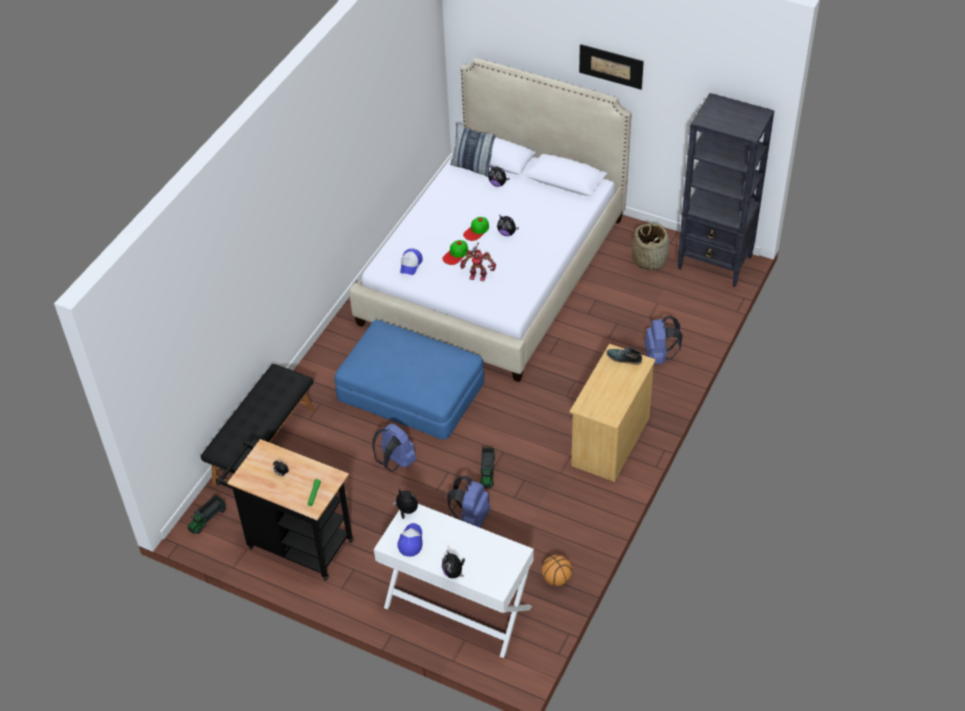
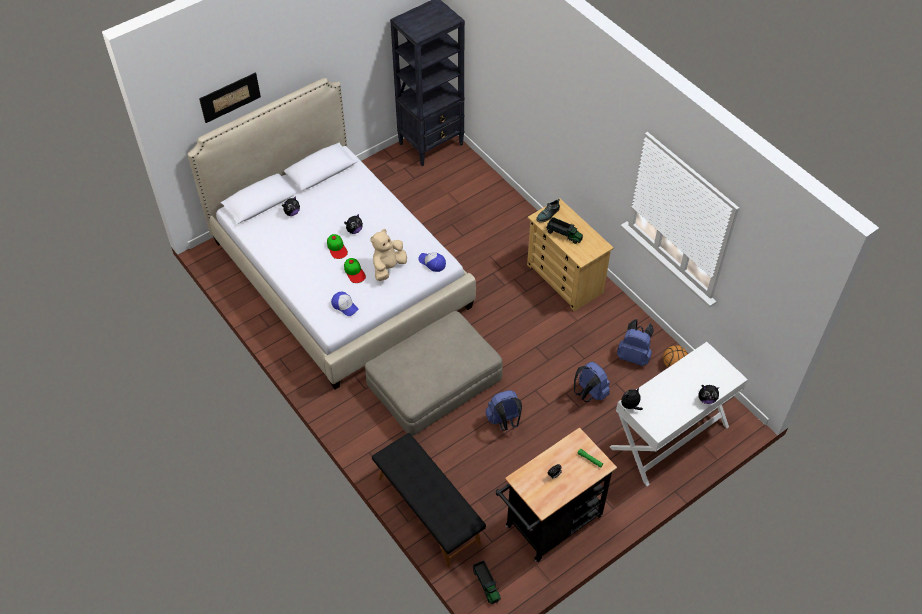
camera: 65 degrees left, 5 degrees up
(411, 390) = (434, 380): blue ottoman -> beige ottoman
(411, 541) = (662, 415): cap -> cap (432, 263)
(473, 167) = (258, 220): pillow -> none
(478, 275) = (388, 267): toy robot -> beige plush toy
(487, 472) = (550, 365): toy truck -> toy truck (564, 234)
(611, 66) = (310, 56): picture -> picture (230, 97)
(649, 259) = (400, 177): basket -> none
(659, 356) = (501, 215): blue backpack -> blue backpack (634, 356)

